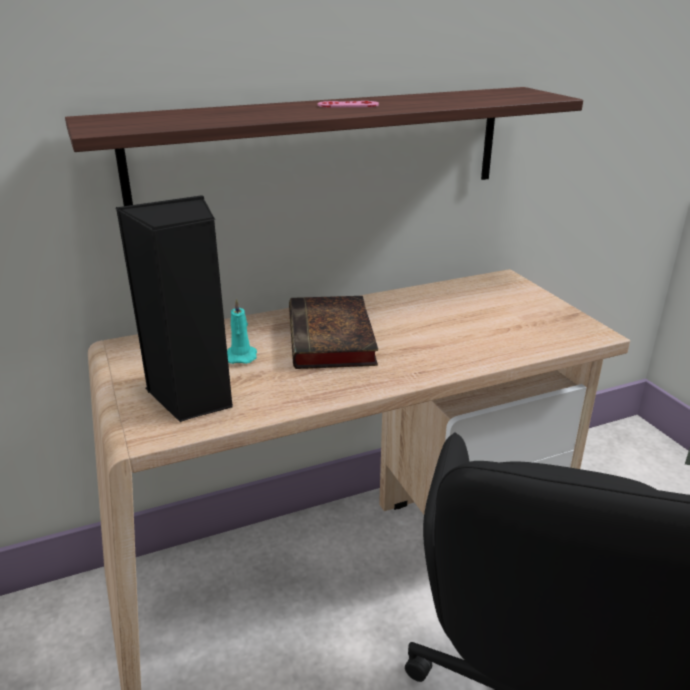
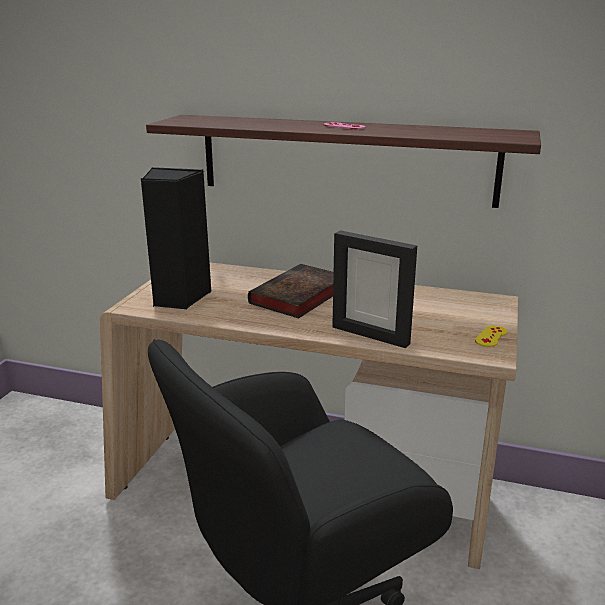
camera: 40 degrees right, 5 degrees down
(241, 356) = (234, 288): turquoise candle -> none
(474, 355) = (371, 334): none -> picture frame
(563, 316) = (491, 336): none -> yellow game controller

